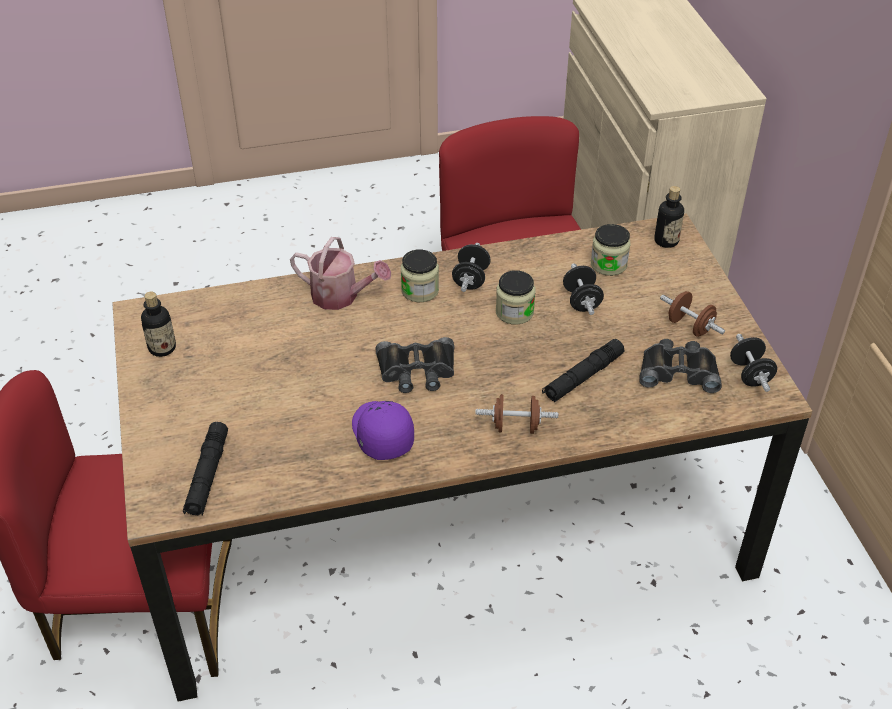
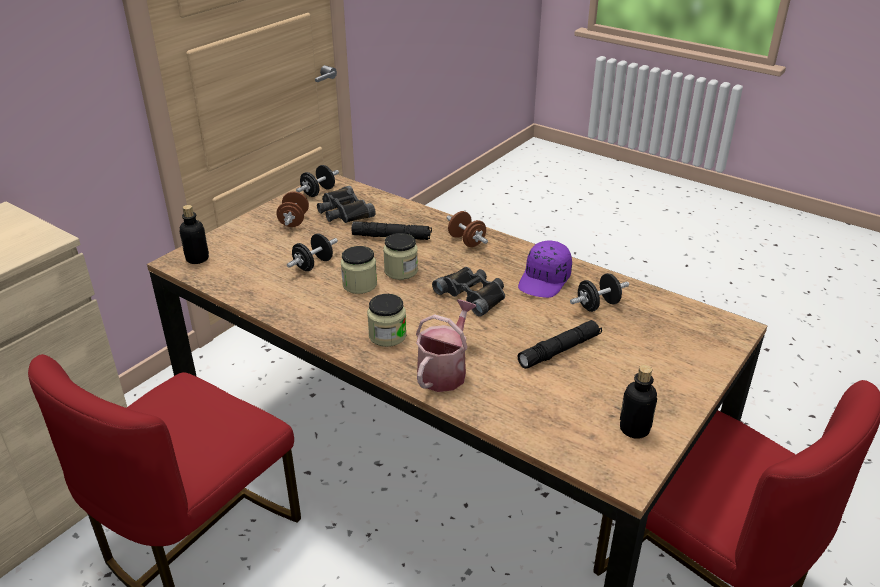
camera: 130 degrees left, 10 degrees down
(207, 475) = (681, 325): black flashlight -> black flashlight (559, 350)
(341, 296) = (445, 370): watering can -> watering can turned 45 degrees clockwise
(471, 279) = (344, 319): black dumbbell -> black dumbbell (597, 305)
(608, 264) = (255, 270): jar -> jar (401, 271)

